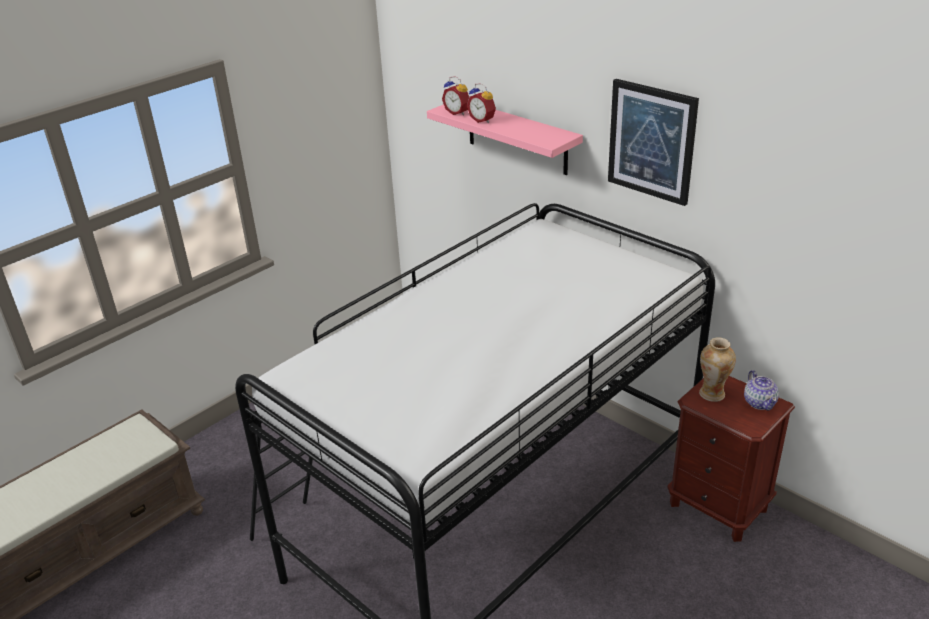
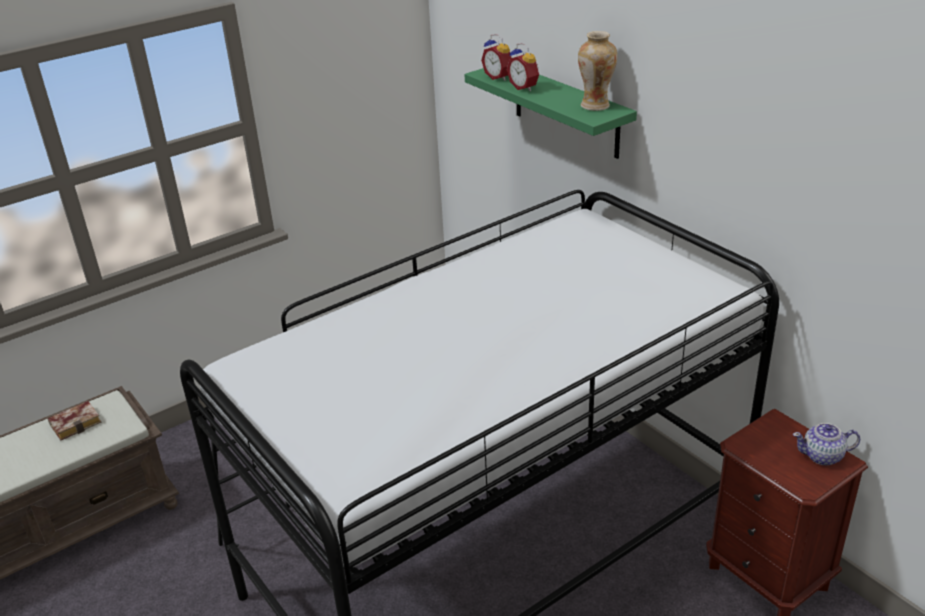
camera: 10 degrees right, 0 degrees up
(110, 446) = (77, 423): none -> book
(517, 137) = (566, 110): pink shelf -> green shelf
(651, 141) = (713, 123): picture -> none
(712, 394) = (765, 439): vase -> vase (595, 106)
(759, 402) = (823, 456): teapot -> teapot turned 90 degrees clockwise

